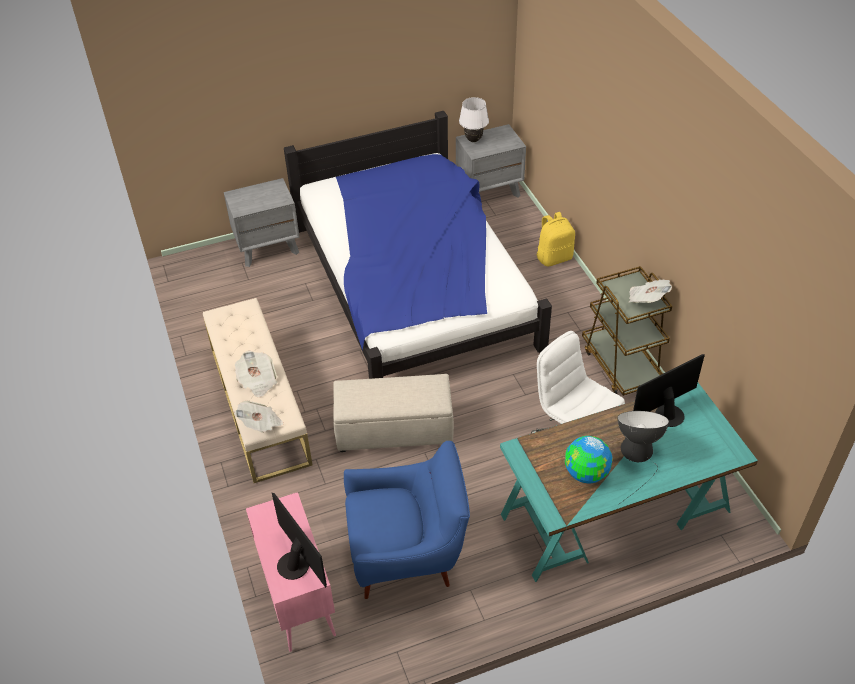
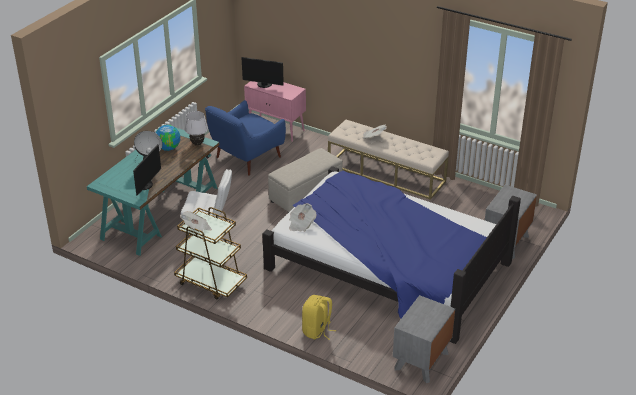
camera: 140 degrees right, 10 degrees down
(261, 424) = (347, 125): newspaper -> newspaper (301, 224)
(473, 140) = (438, 311): white table lamp -> white table lamp (197, 144)

